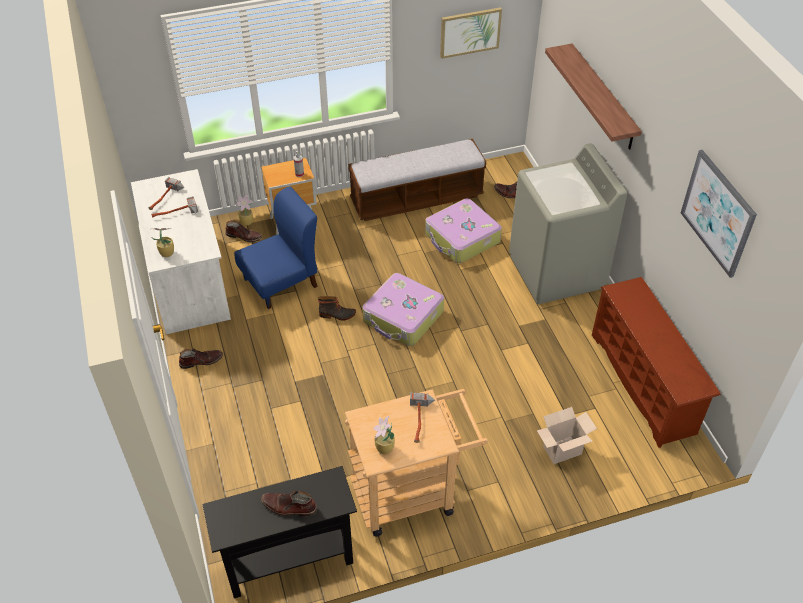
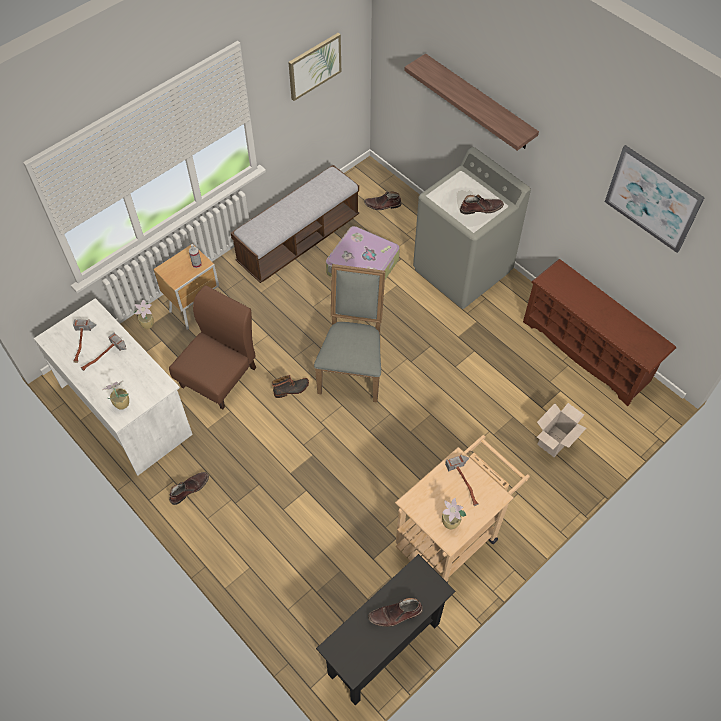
camera: 25 degrees left, 10 degrees up
(244, 236) = (154, 341): brown boot -> brown boot (481, 208)
(281, 282) = (219, 377): blue chair -> brown chair
(403, 317) = (353, 368): suitcase -> grey chair

